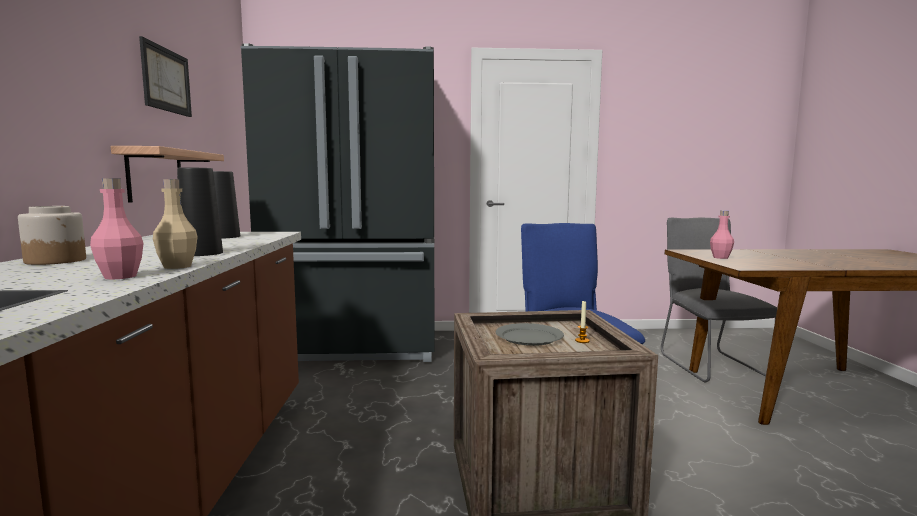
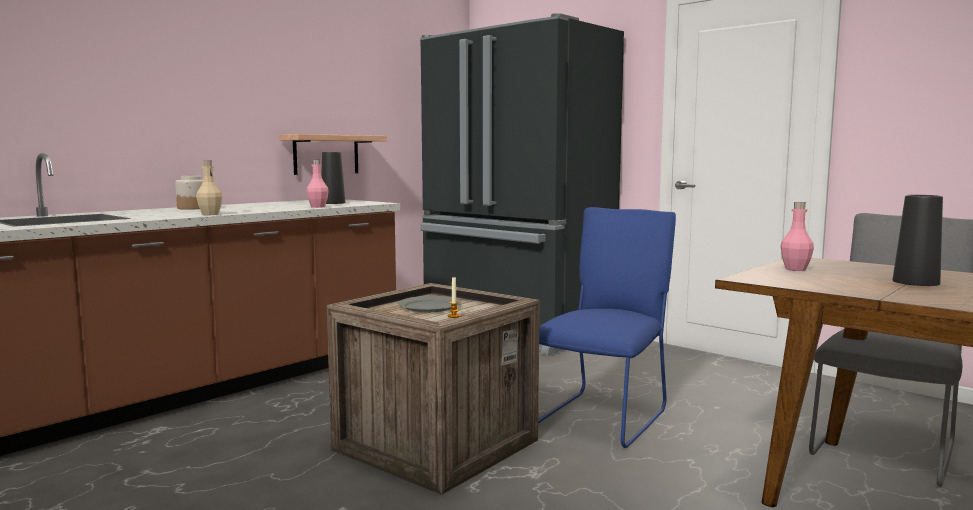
camera: 45 degrees right, 0 degrees up
(120, 277) = (169, 216): pink bottle -> pink bottle (318, 207)
(166, 80) = (346, 78): picture -> none
(201, 253) = (259, 210): black vase -> black vase (916, 282)

